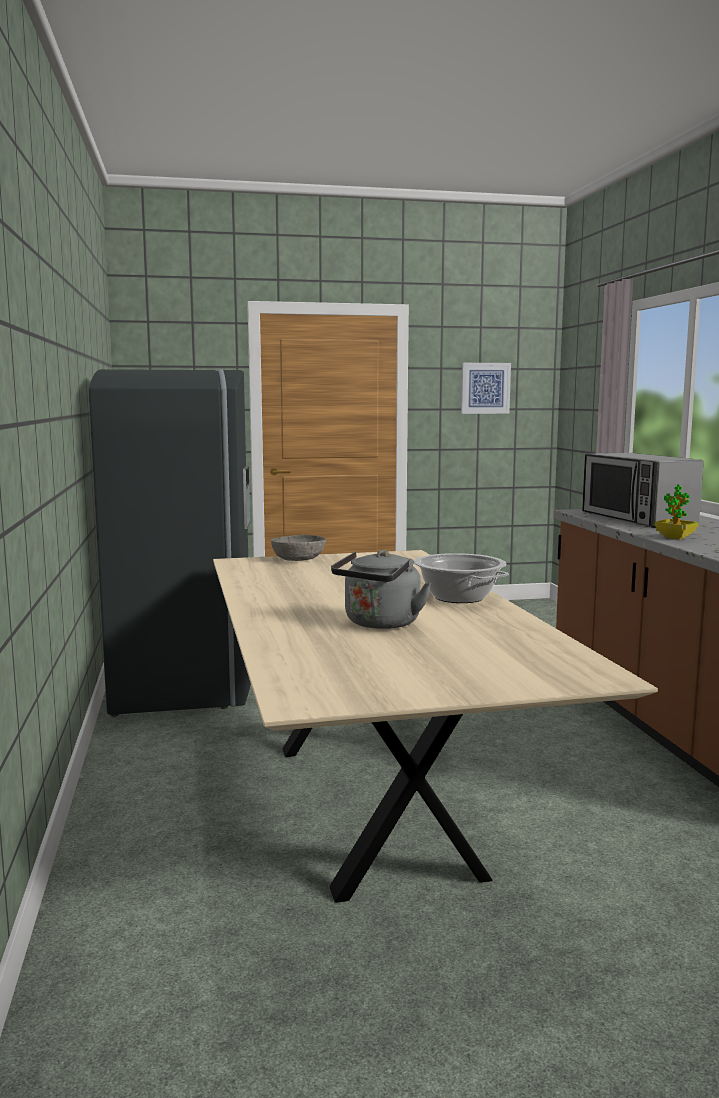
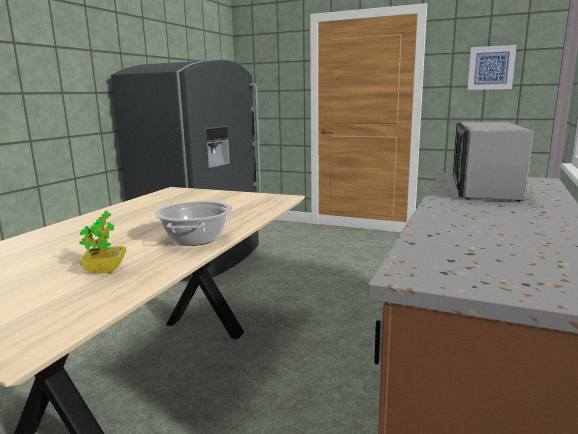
camera: 35 degrees right, 5 degrees up
(299, 559) = (208, 193): grey bowl -> none
(380, 624) = (80, 251): grey kettle -> none
(675, 537) = (446, 212): potted plant -> potted plant (105, 270)

